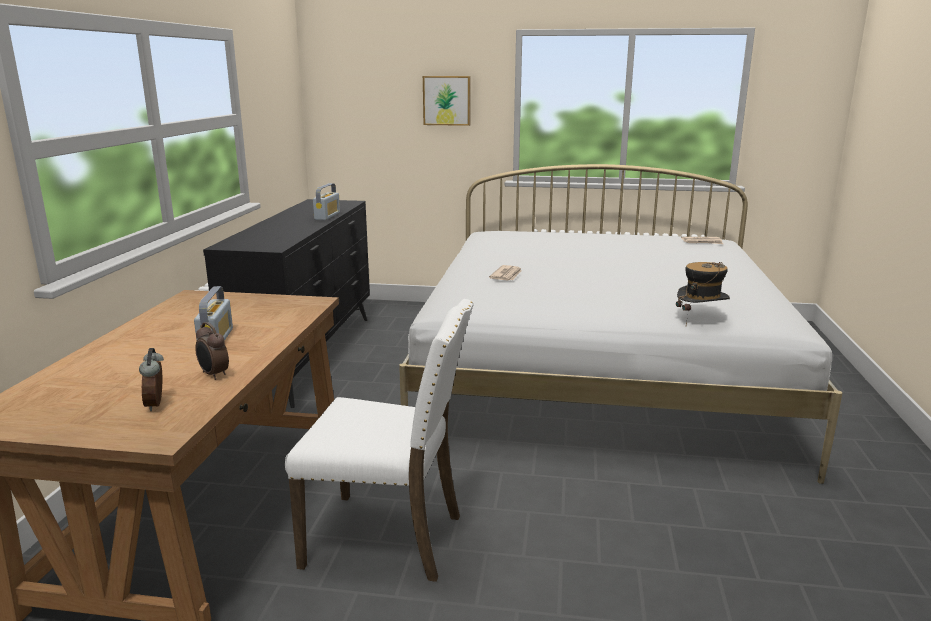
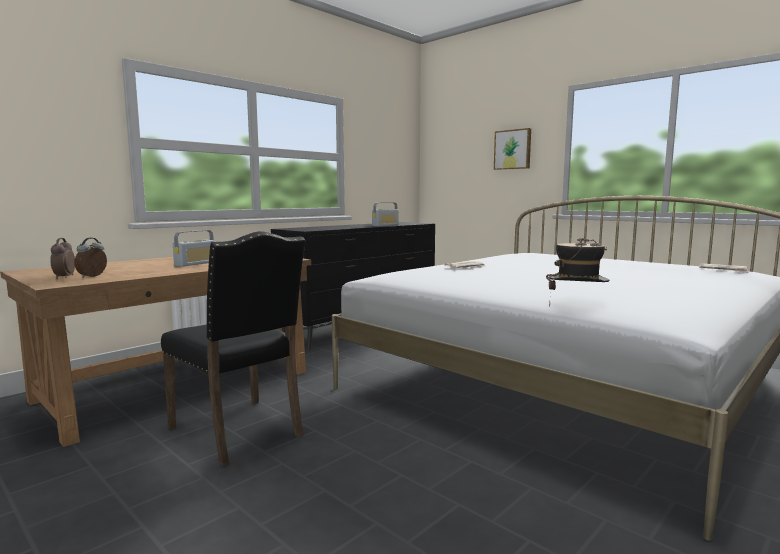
camera: 35 degrees right, 10 degrees down
(213, 375) = (149, 272): alarm clock -> alarm clock (64, 277)
(388, 538) = (239, 432): white chair -> black chair

